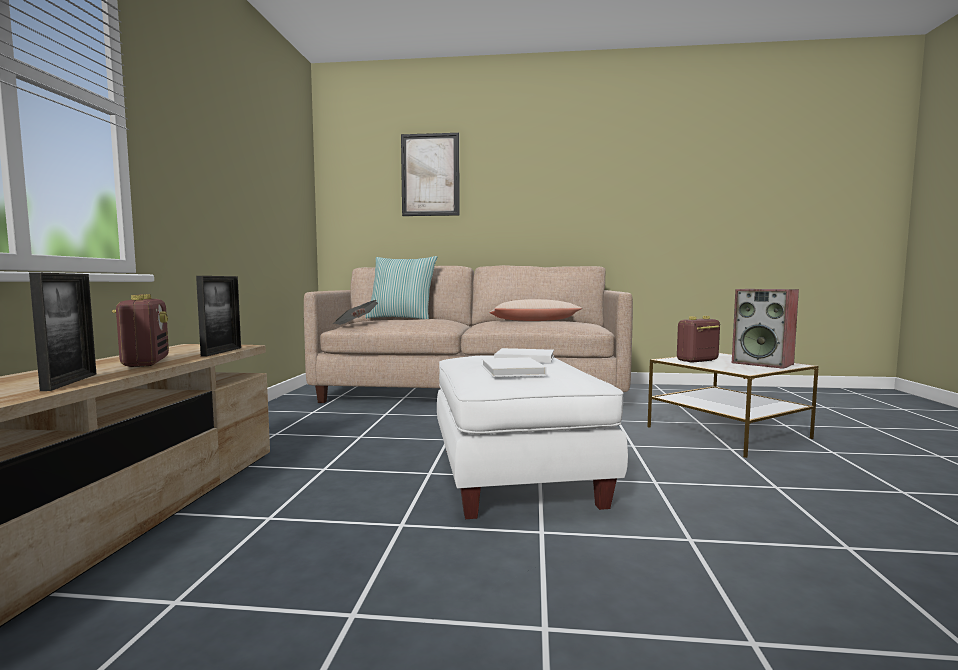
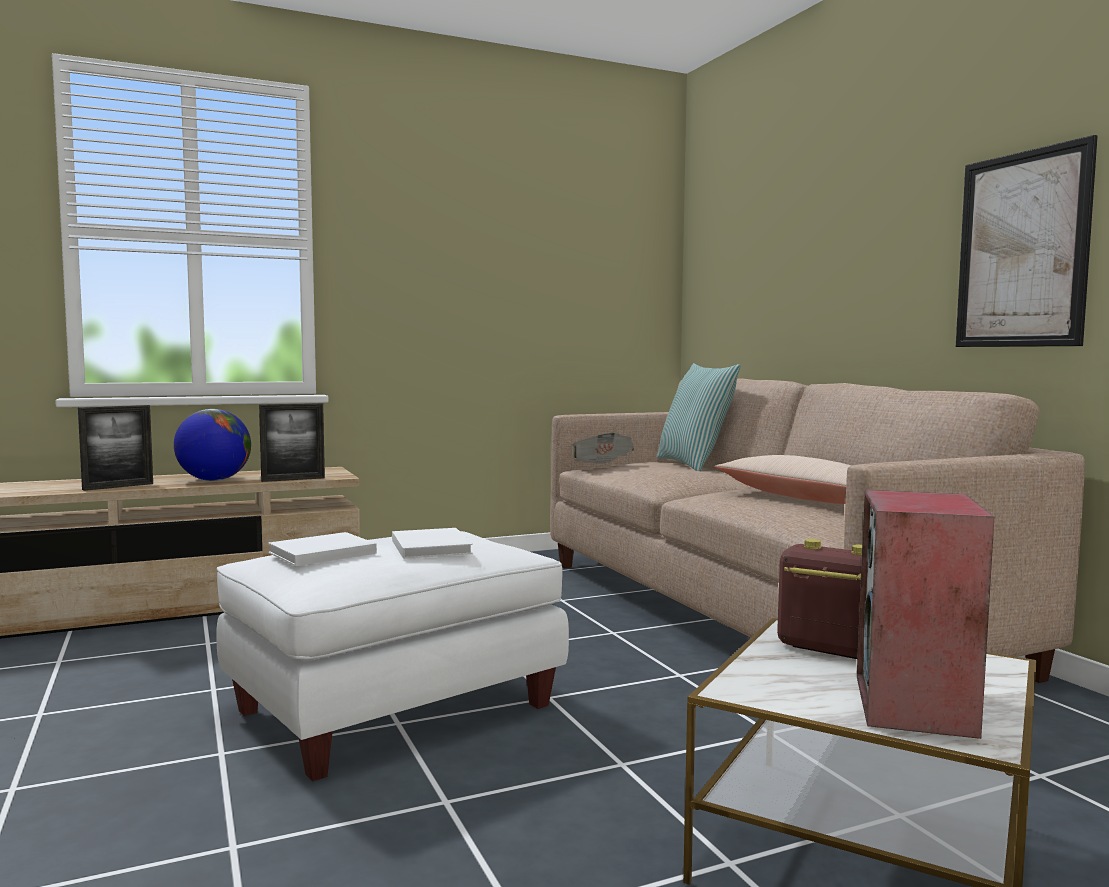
camera: 60 degrees right, 0 degrees up
(145, 363) = (214, 480): radio -> globe
(430, 175) = (797, 217): picture -> picture (1022, 250)

